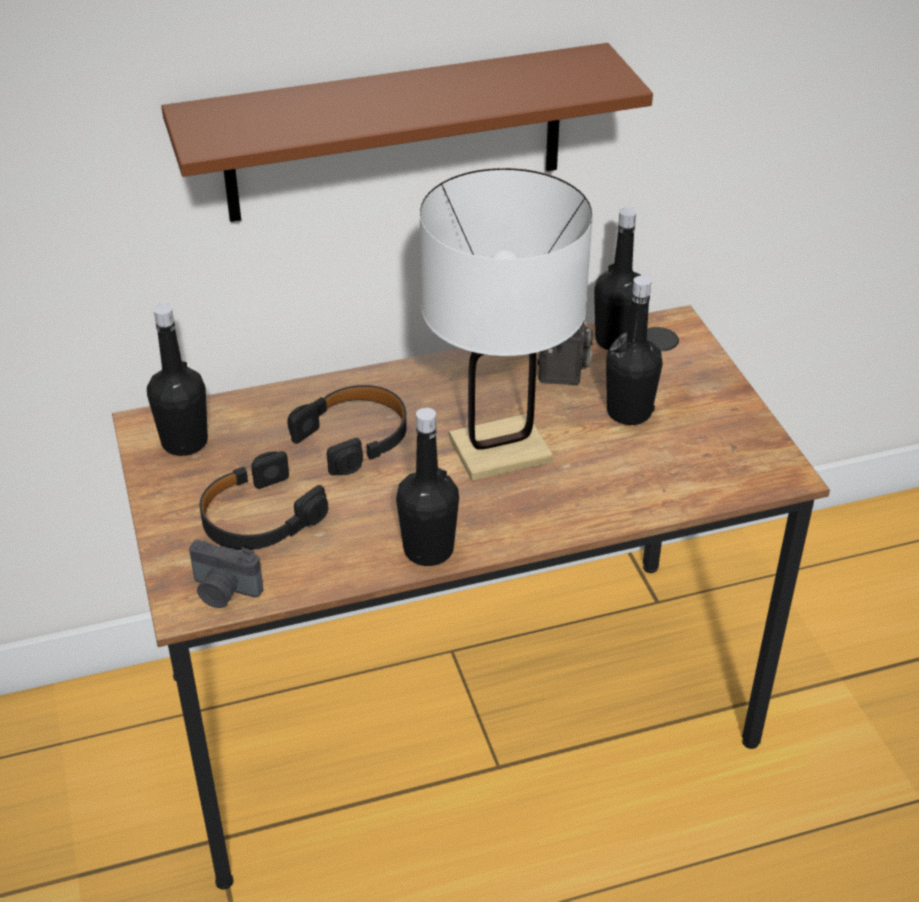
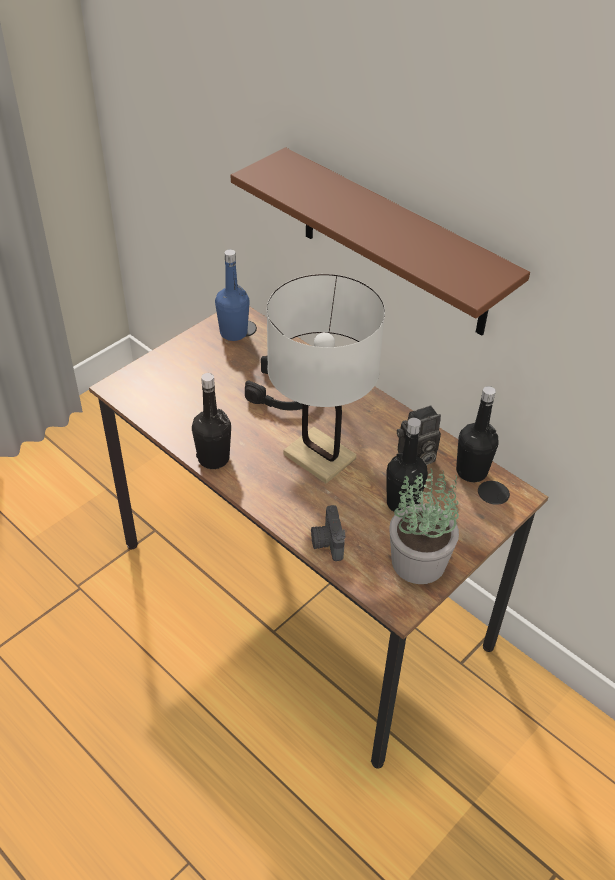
camera: 60 degrees right, 5 degrees up
(184, 442) = (233, 333): black bottle -> blue bottle
(223, 591) = (134, 395): camera -> camera (327, 542)
(259, 518) = (195, 384): black headphones -> none
(726, 434) = (419, 560): none -> potted plant

